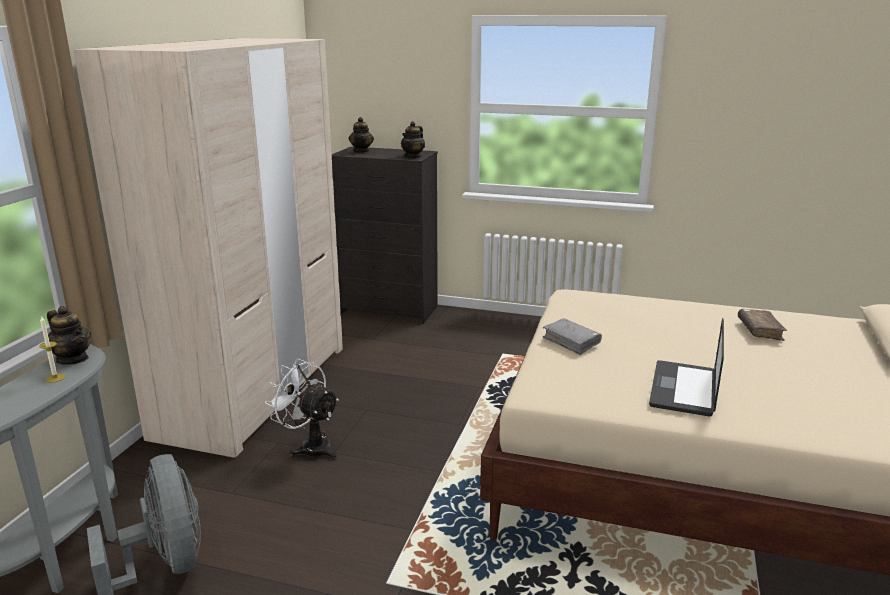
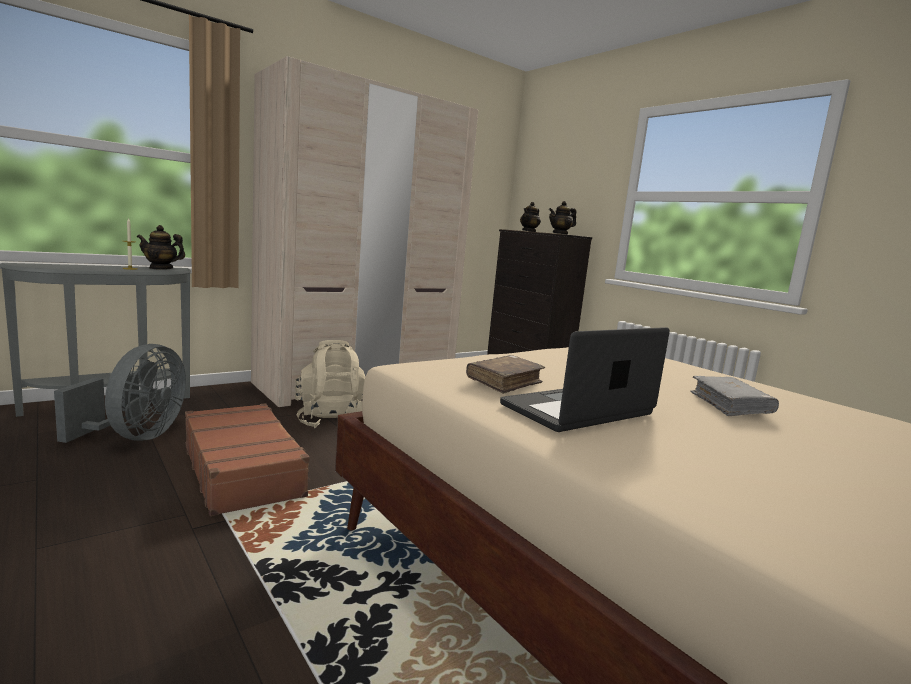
camera: 35 degrees right, 10 degrees down
(73, 359) = (161, 268): teapot -> teapot turned 105 degrees clockwise
(310, 447) = (332, 420): white fan -> beige backpack
(332, 539) = (243, 470): none -> brown suitcase
(571, 342) = (532, 359): grey book -> grey book (730, 405)
(759, 330) = (811, 415): brown book -> brown book (504, 382)

